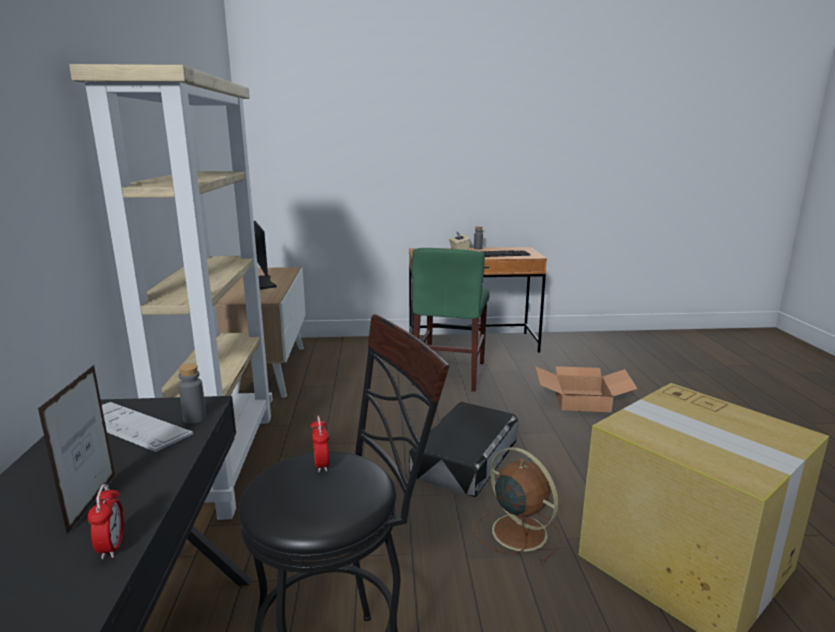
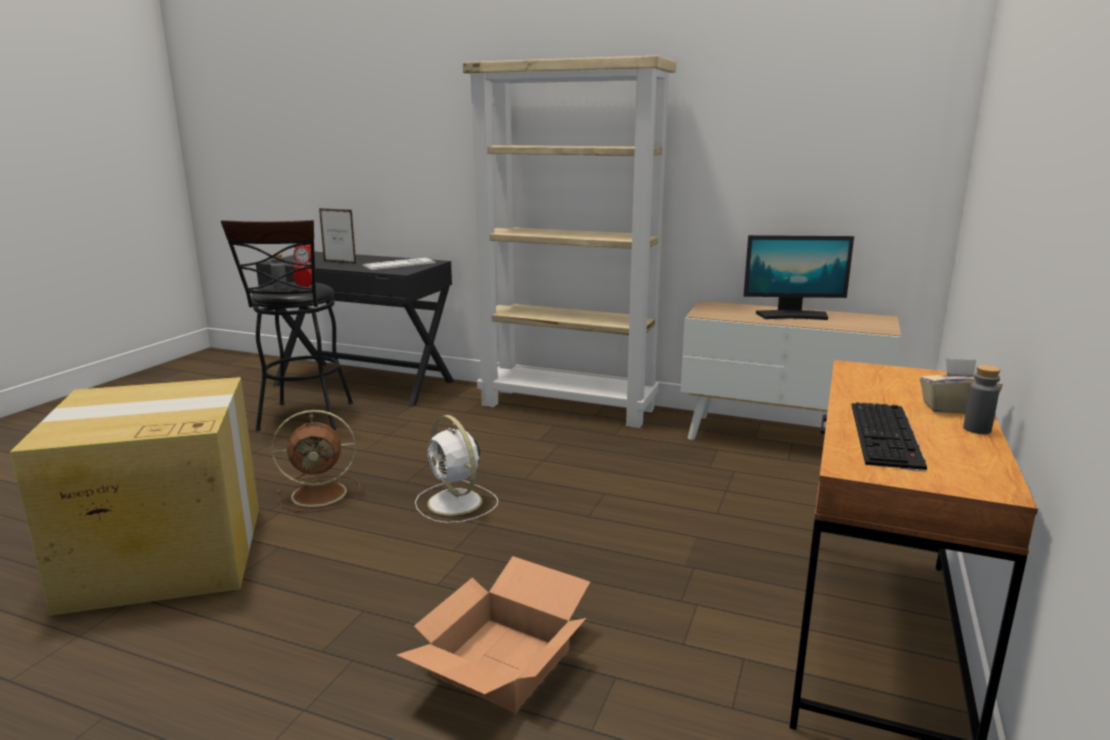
camera: 115 degrees right, 0 degrees up
(194, 418) = (389, 270): grey bottle -> grey bottle (280, 288)
(449, 373) = (708, 559): green chair -> none
(465, 457) = (456, 503): black storage box -> white fan

